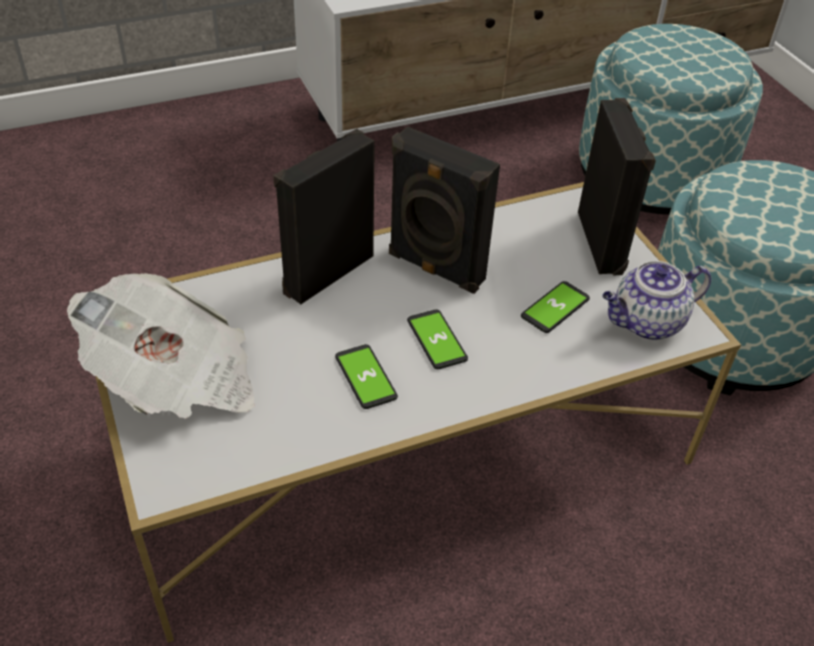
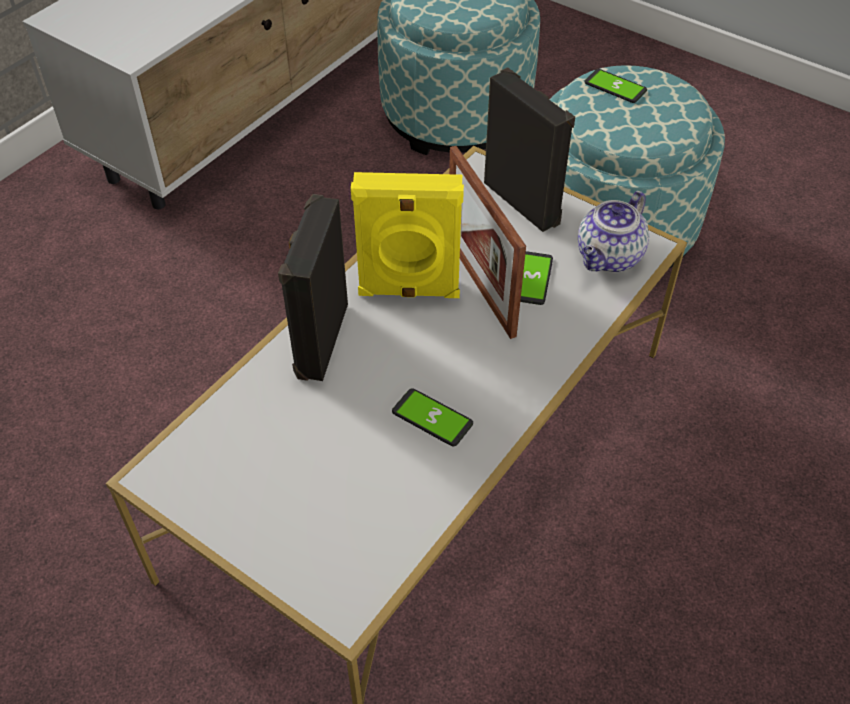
camera: 30 degrees left, 5 degrees up
(176, 380) = (271, 508): newspaper -> none
(434, 269) = (409, 291): black speaker -> yellow speaker
(436, 340) = (462, 355): phone -> phone (615, 87)
(501, 293) = (480, 286): none -> picture frame

